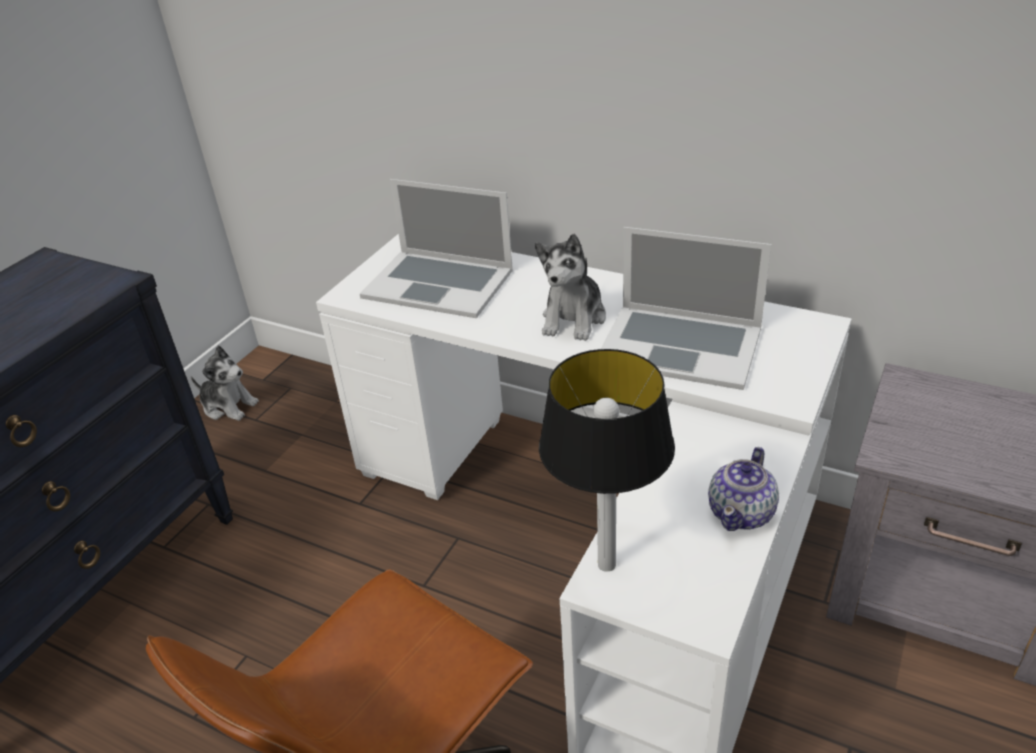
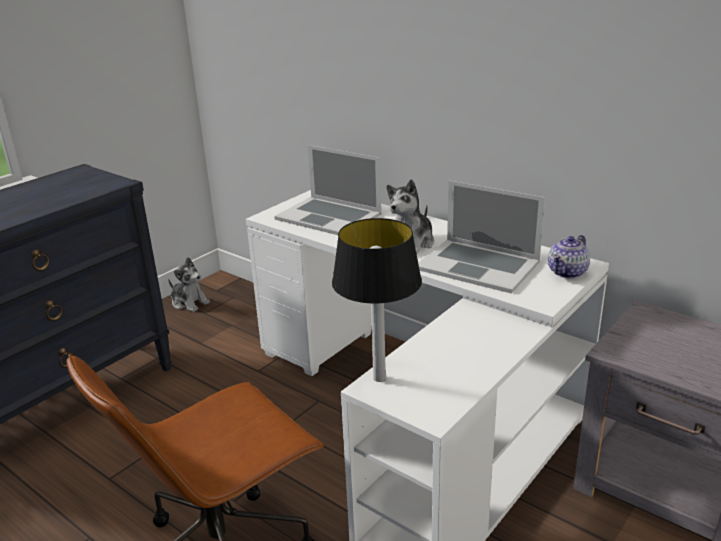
camera: 10 degrees right, 10 degrees down
(742, 513) = (484, 363): teapot -> teapot (568, 272)

